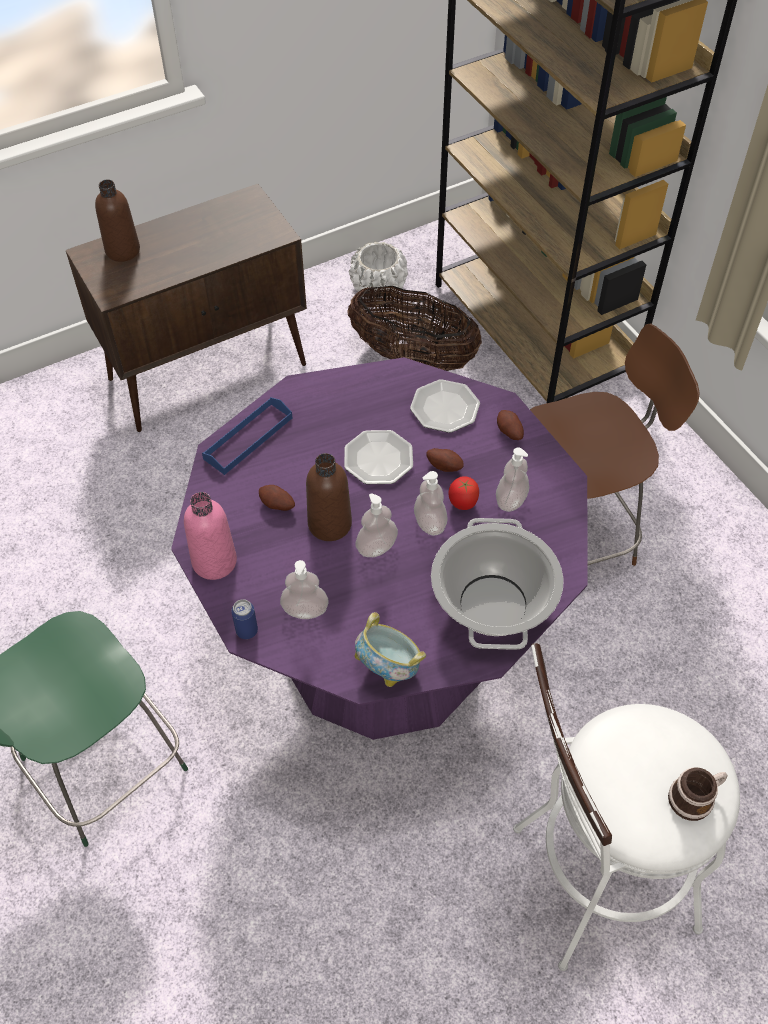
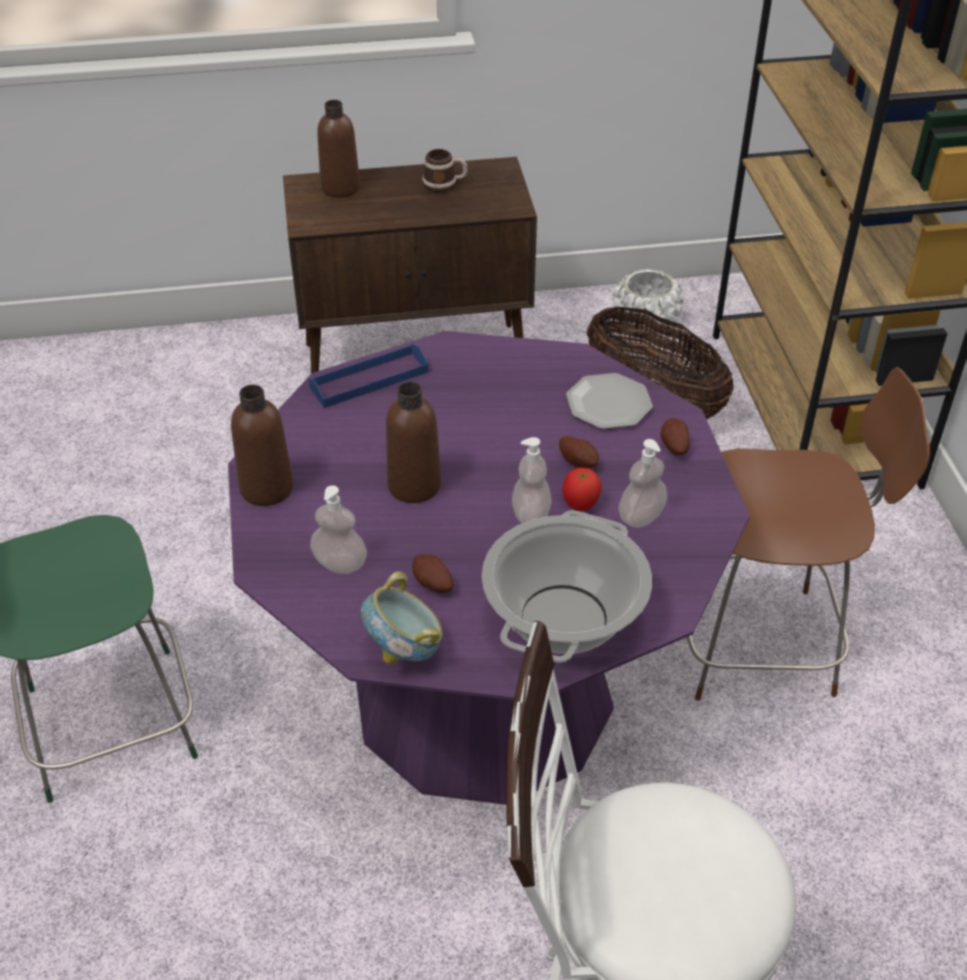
camera: 20 degrees right, 10 degrees down
(214, 561) = (266, 488): pink bottle -> brown bottle
(247, 631) = (264, 566): can -> none
(277, 505) = (365, 452): potato -> potato (432, 584)
(376, 547) = (455, 522): soap dispenser -> none
(379, 459) = (505, 435): plate -> none
(695, 797) = (720, 916): mug -> mug (445, 184)

